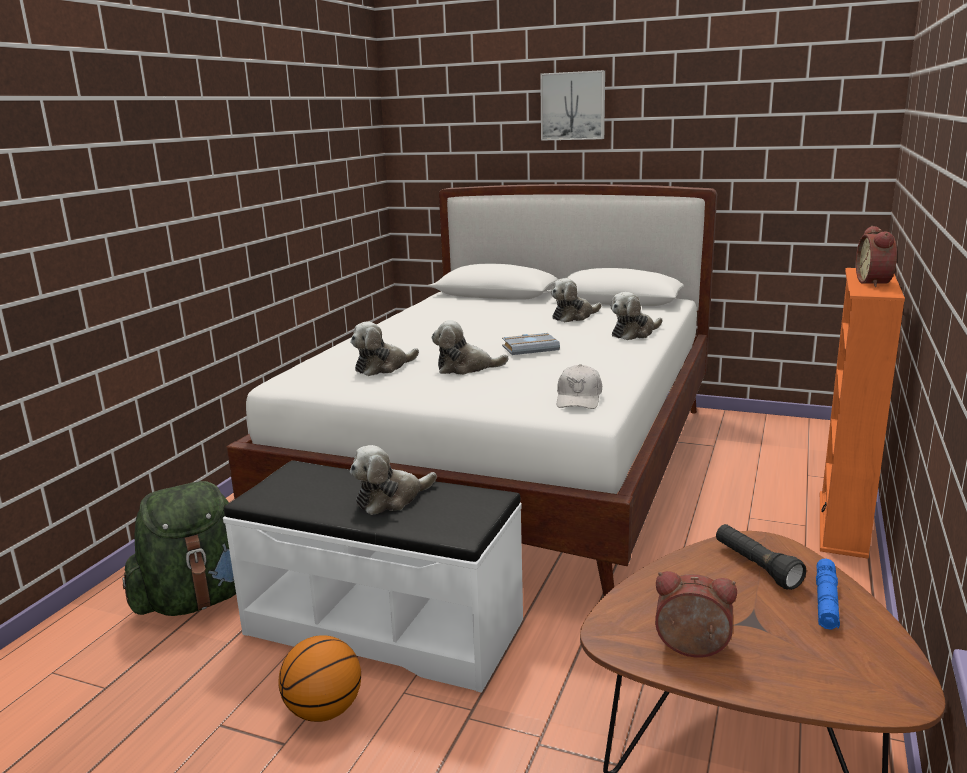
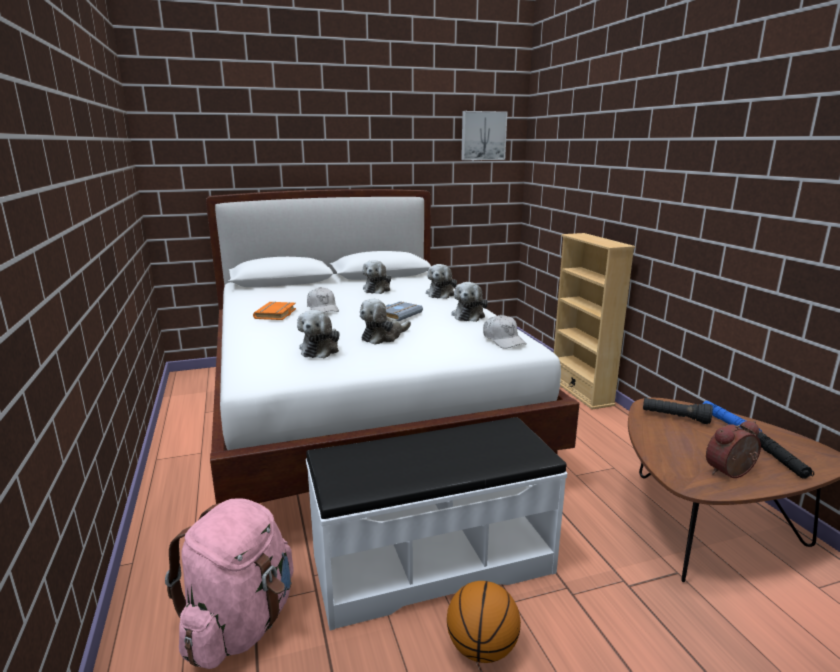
camera: 40 degrees left, 0 degrees up
(199, 600) = (241, 624): green backpack -> pink backpack
(391, 499) = (448, 450): plush toy -> plush toy (469, 315)
(418, 327) = (276, 314): none -> orange book
(470, 328) = (323, 308): none -> white cap
(573, 106) = (317, 128): picture -> picture (483, 136)
(803, 668) = (780, 460): none -> black flashlight
(842, 524) = (580, 391): orange bookcase -> beige bookcase
(876, 283) = (602, 240): alarm clock -> none

